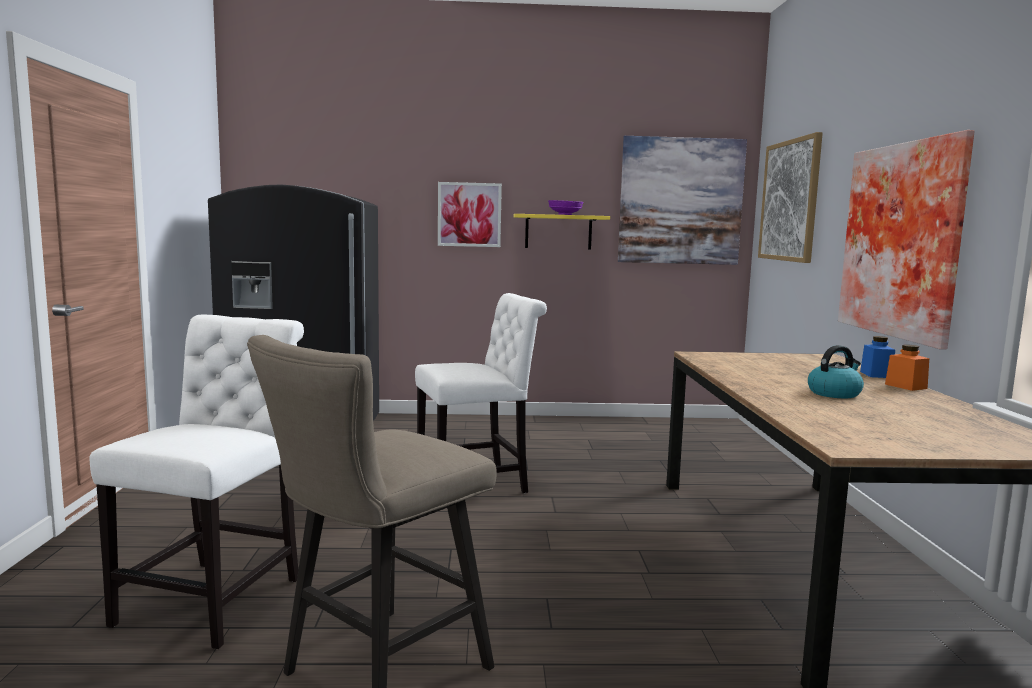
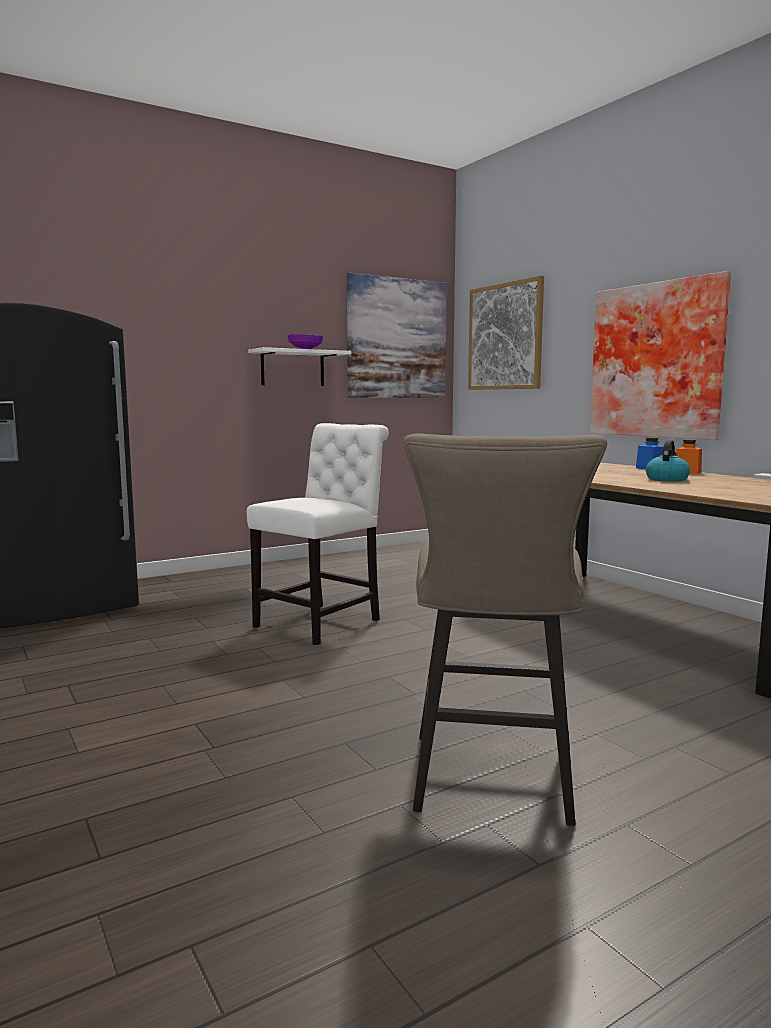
camera: 30 degrees left, 0 degrees up
(217, 597) = (230, 777): white chair -> none
(469, 214) = (202, 349): picture -> none
(558, 232) = (292, 368): yellow shelf -> white shelf

